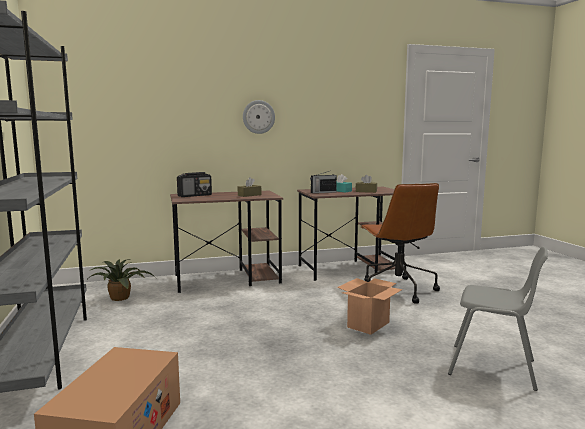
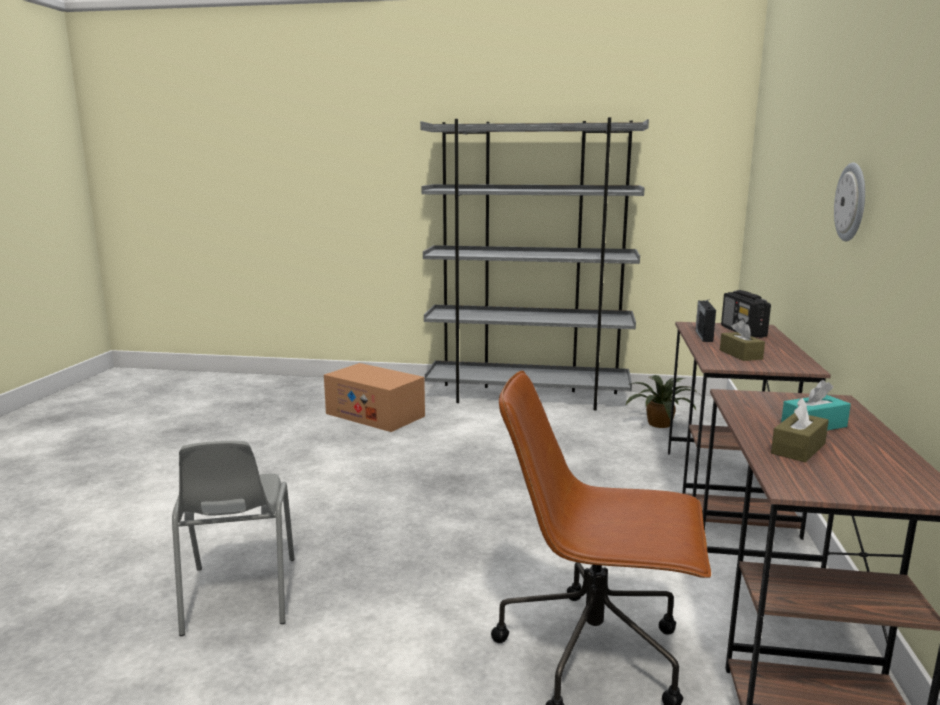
camera: 115 degrees right, 5 degrees up
(323, 192) = (782, 405): radio -> radio (704, 336)
(368, 324) = (450, 553): cardboard box -> none
(493, 367) = (238, 596): grey chair -> grey chair turned 60 degrees counterclockwise

